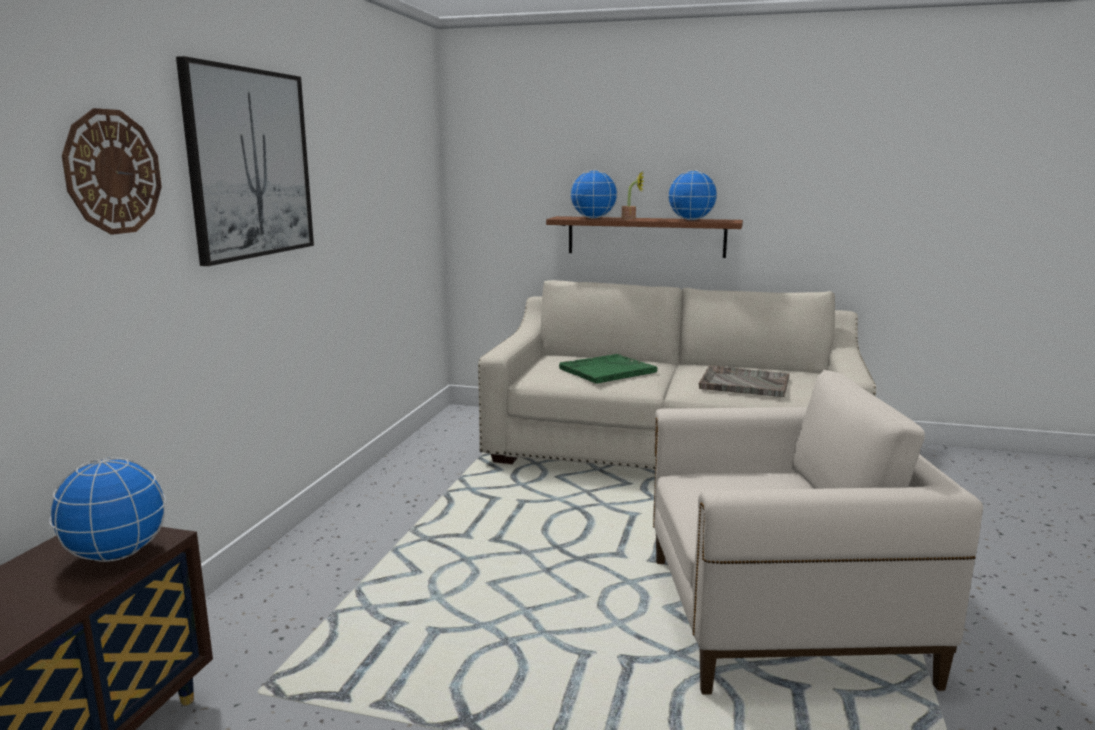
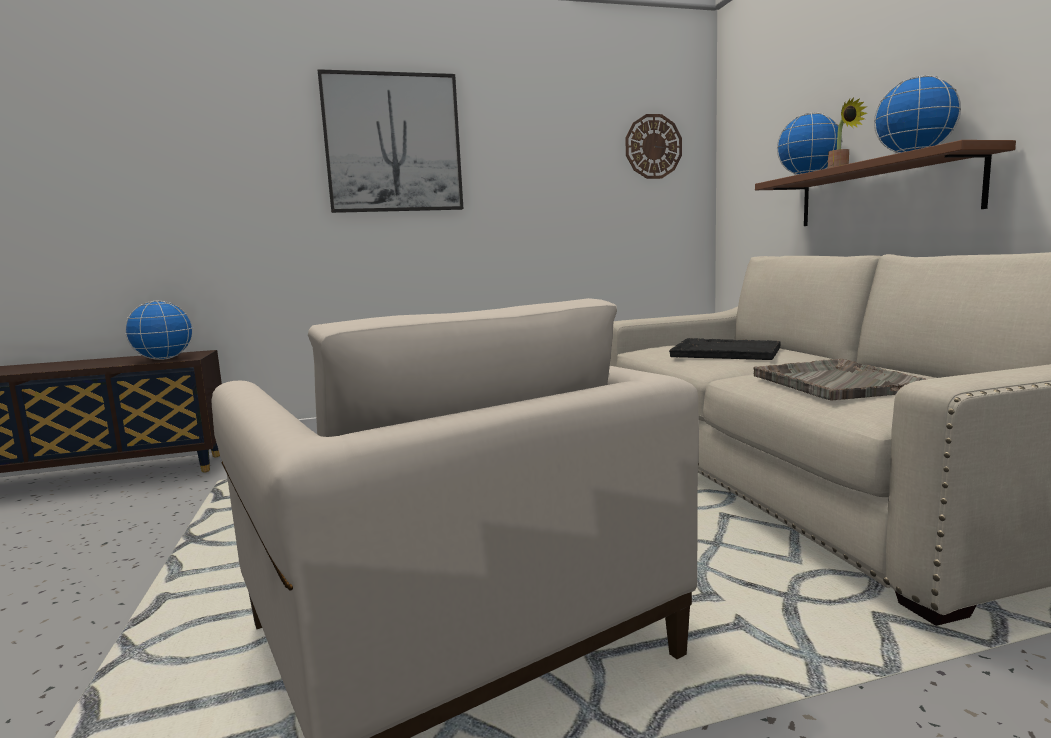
camera: 60 degrees right, 5 degrees down
(113, 172) = (255, 147): wall clock -> wall clock (653, 146)
(606, 370) = (724, 352): green tray -> black tray

